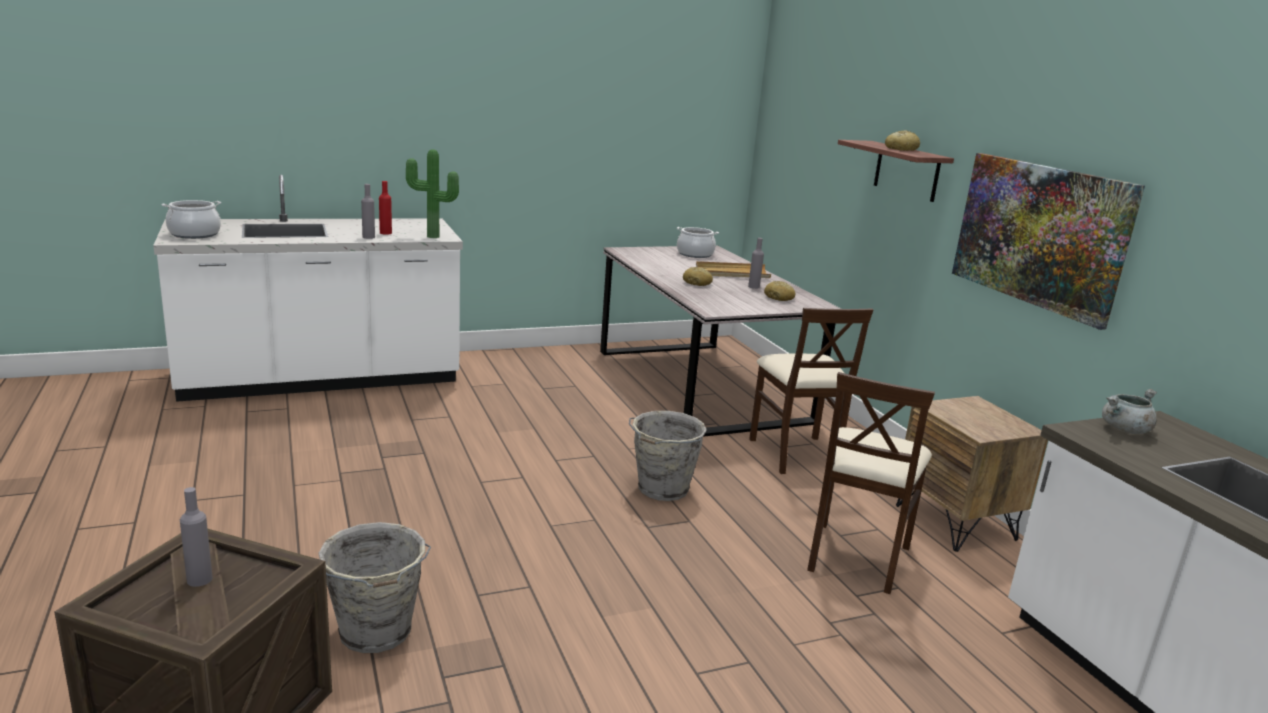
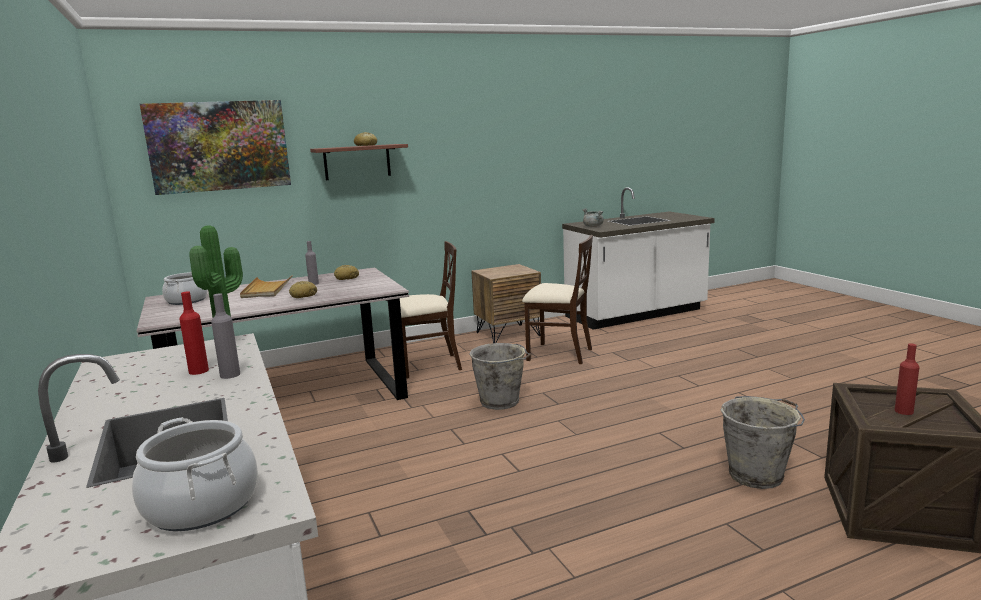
camera: 90 degrees left, 5 degrees down
(199, 579) = (904, 411): grey bottle -> red bottle
(1039, 234) = (475, 170): picture -> picture (219, 146)

